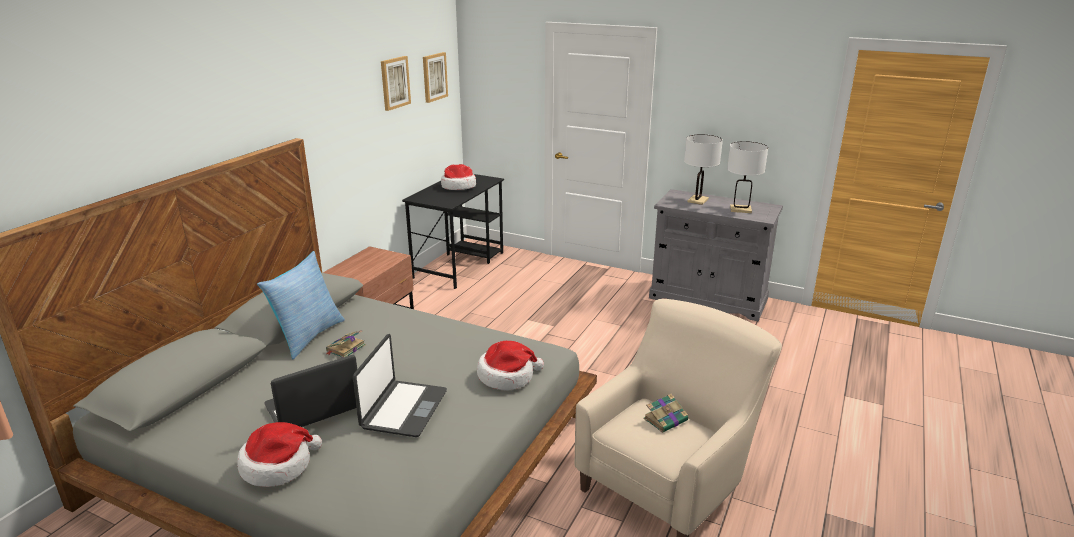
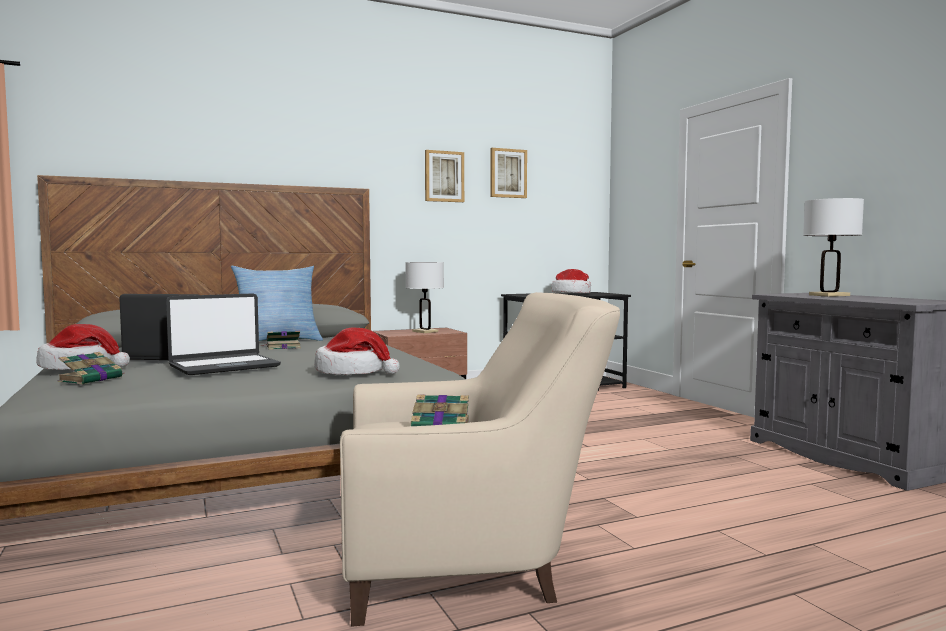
camera: 40 degrees right, 20 degrees down
(367, 481) = (92, 379): none -> book
(434, 77) = (568, 182): picture -> picture (444, 176)
(740, 209) = (884, 299): white table lamp -> white table lamp (425, 331)

